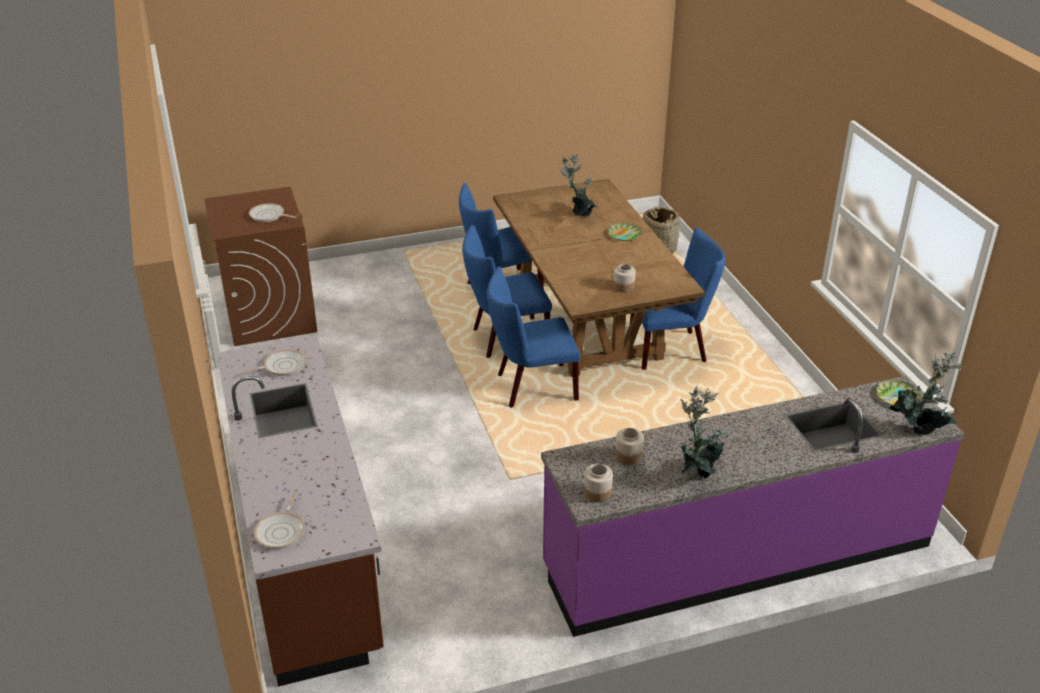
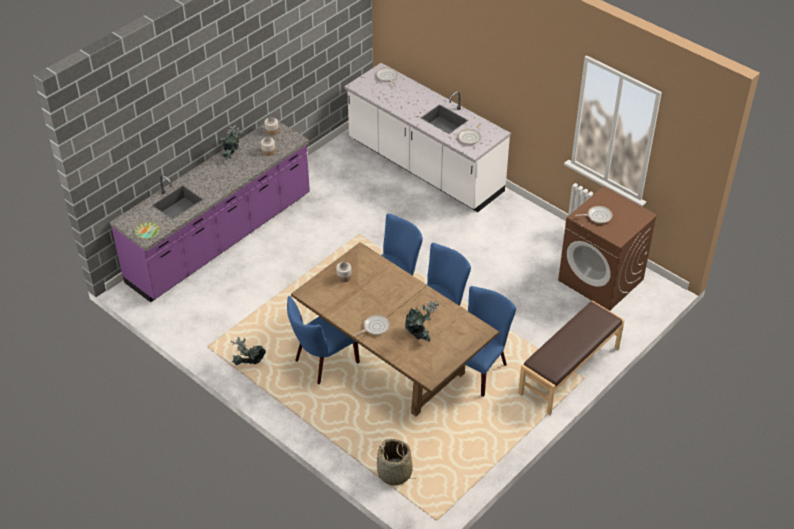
camera: 150 degrees right, 10 degrees up
(306, 548) = (424, 167): brown counter -> white counter
(410, 259) = (570, 371): none -> brown bench
(625, 234) = (374, 327): plate -> frying pan
(920, 428) = (132, 217): potted plant -> potted plant (248, 365)

